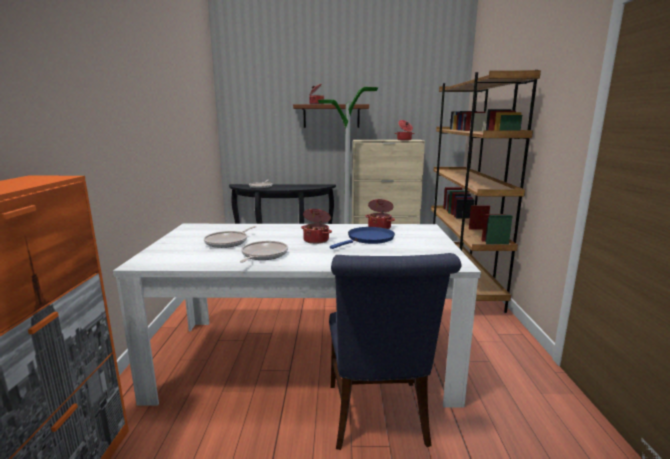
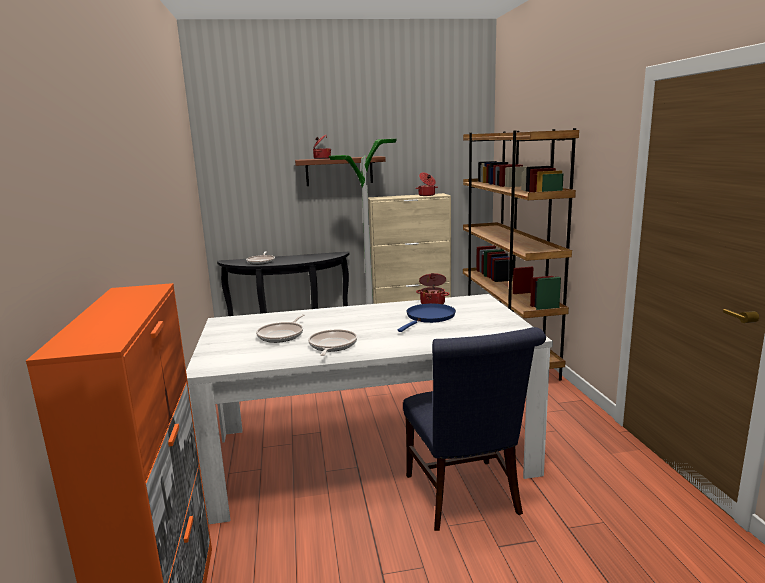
camera: 10 degrees left, 0 degrees up
(316, 240) = (376, 324): cooking pot -> none

